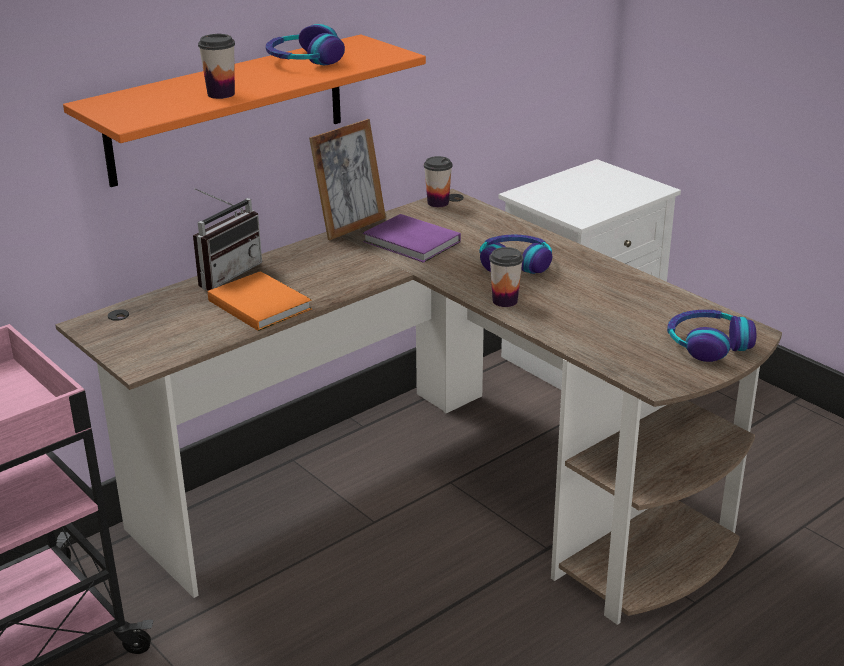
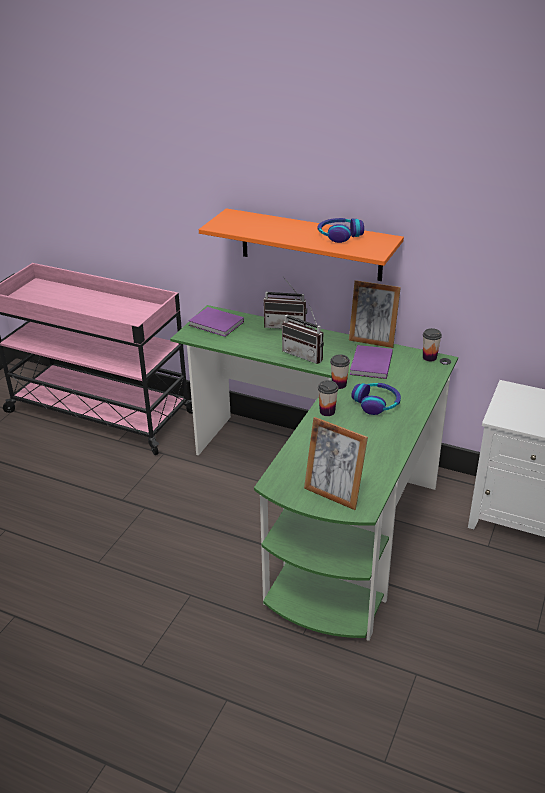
camera: 65 degrees right, 5 degrees up
(143, 328) = (217, 324): none -> purple book
(221, 94) = (267, 232): cup -> cup (339, 384)
(259, 303) = (264, 344): orange book -> none
(331, 279) = (305, 354): none -> radio
(438, 497) = (324, 504): brown desk -> green desk
(708, 344) = (333, 494): headphones -> picture frame

